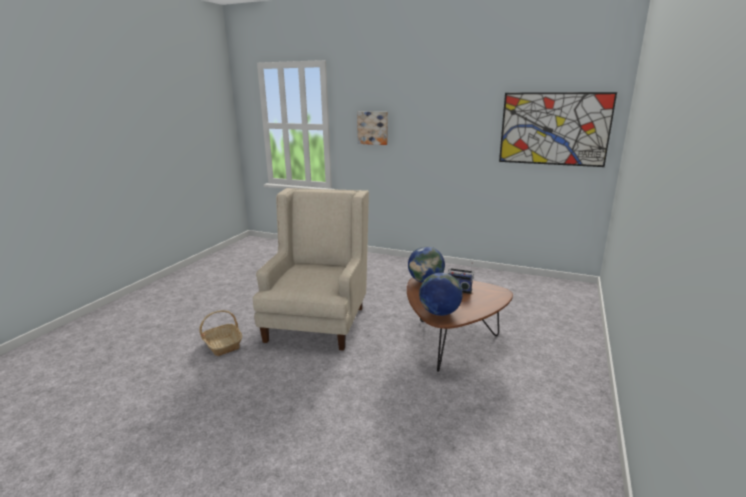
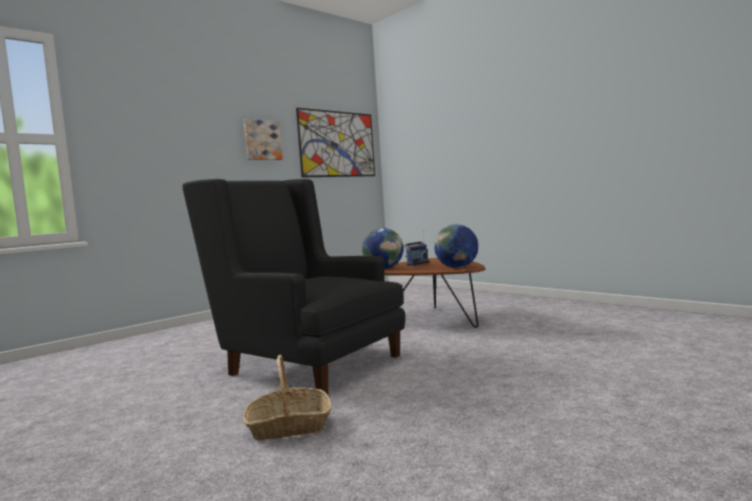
camera: 65 degrees left, 15 degrees down
(318, 319) = (305, 363): beige armchair -> black armchair
(373, 128) = (149, 141): picture -> picture (262, 140)

